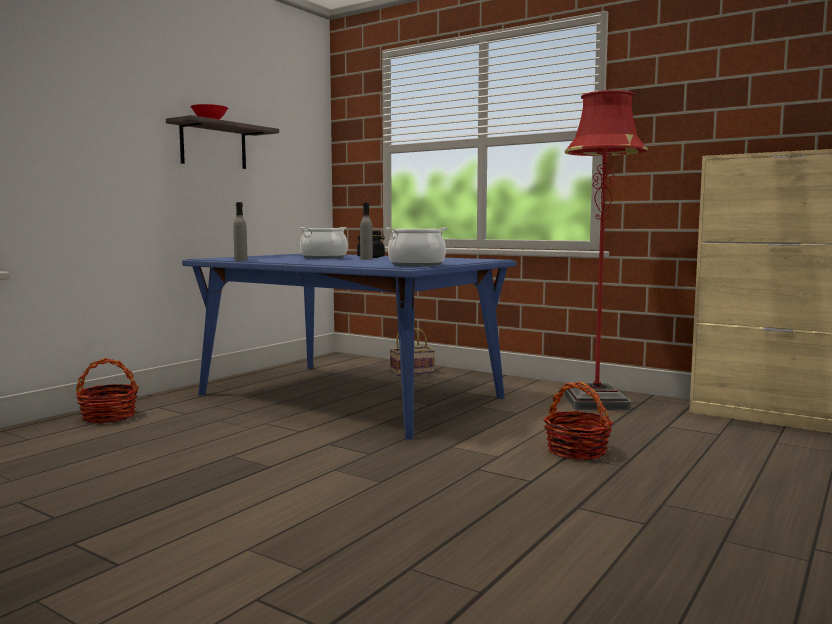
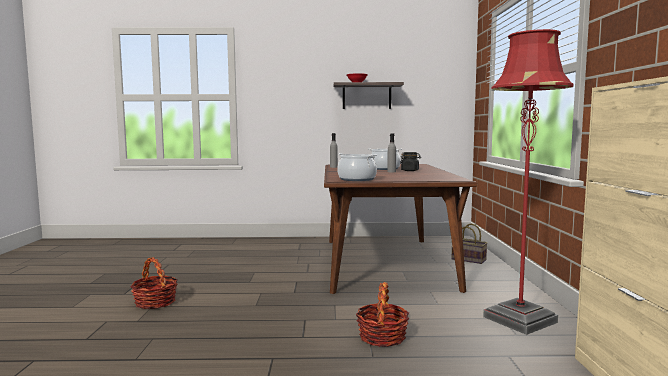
camera: 55 degrees right, 0 degrees up
(108, 417) = (274, 242): basket -> basket (155, 302)
(351, 396) = (386, 263): blue dining table -> brown dining table

